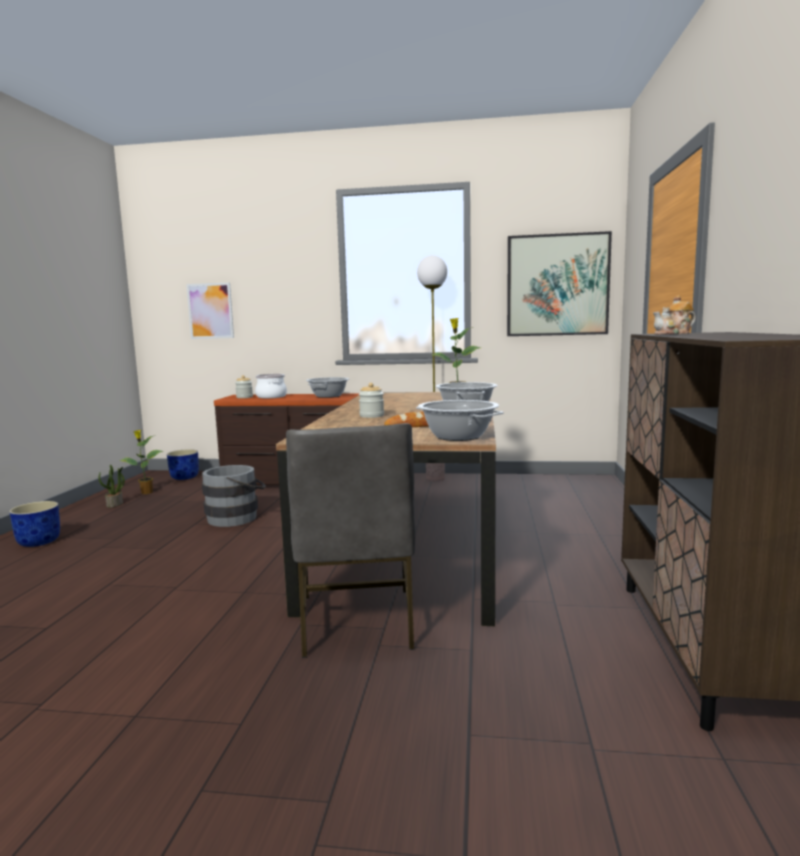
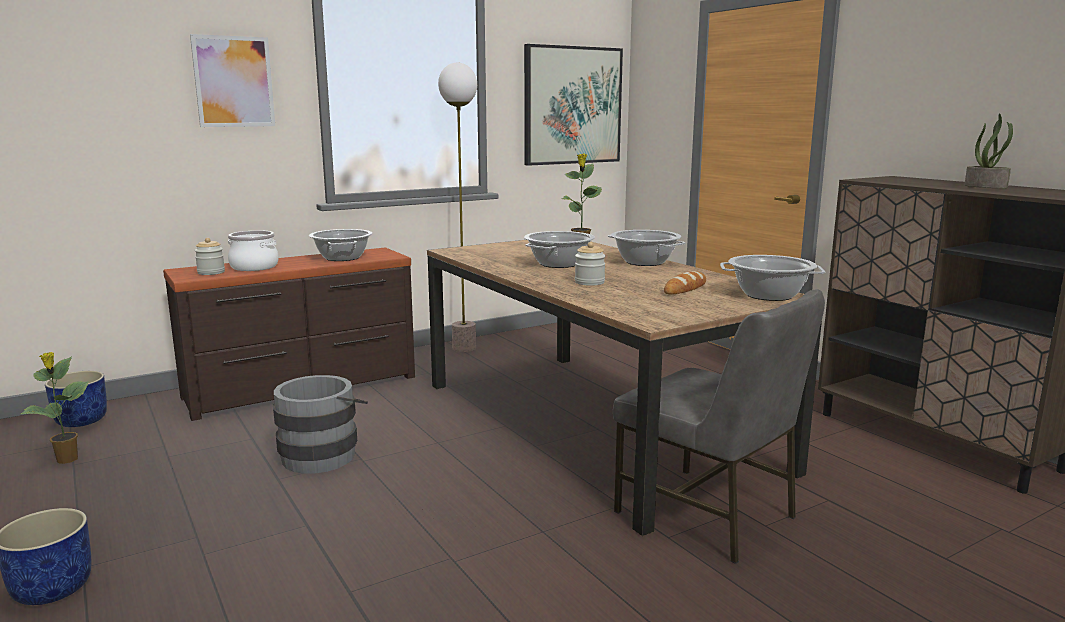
camera: 40 degrees left, 5 degrees up
(115, 504) = (49, 492): potted plant -> potted plant (986, 186)
(210, 311) = (92, 129): picture -> picture (234, 82)
(402, 405) = (559, 264): none -> cooking pot
(673, 334) = (901, 182): teapot -> none

